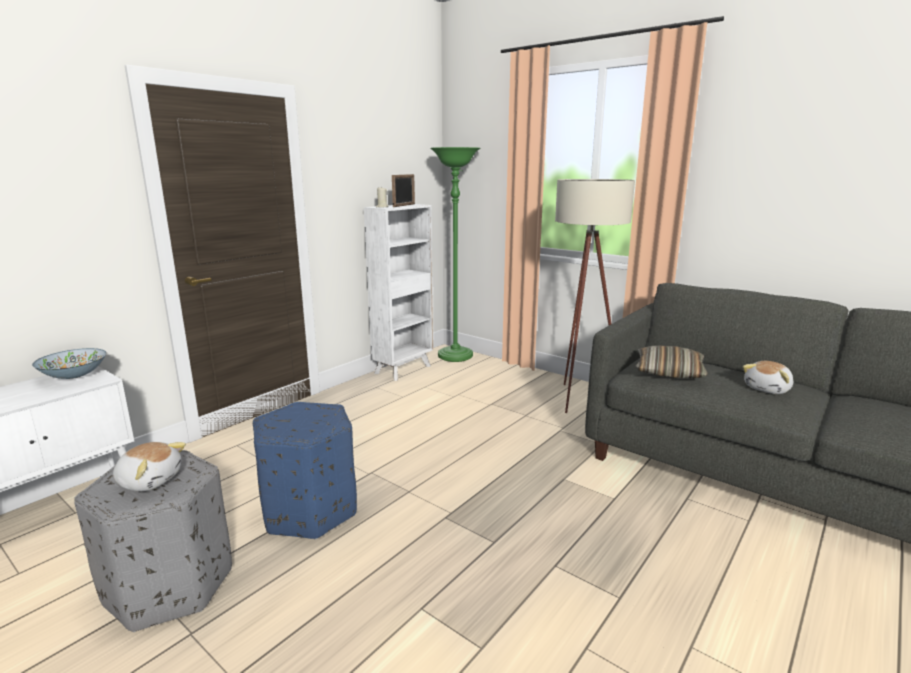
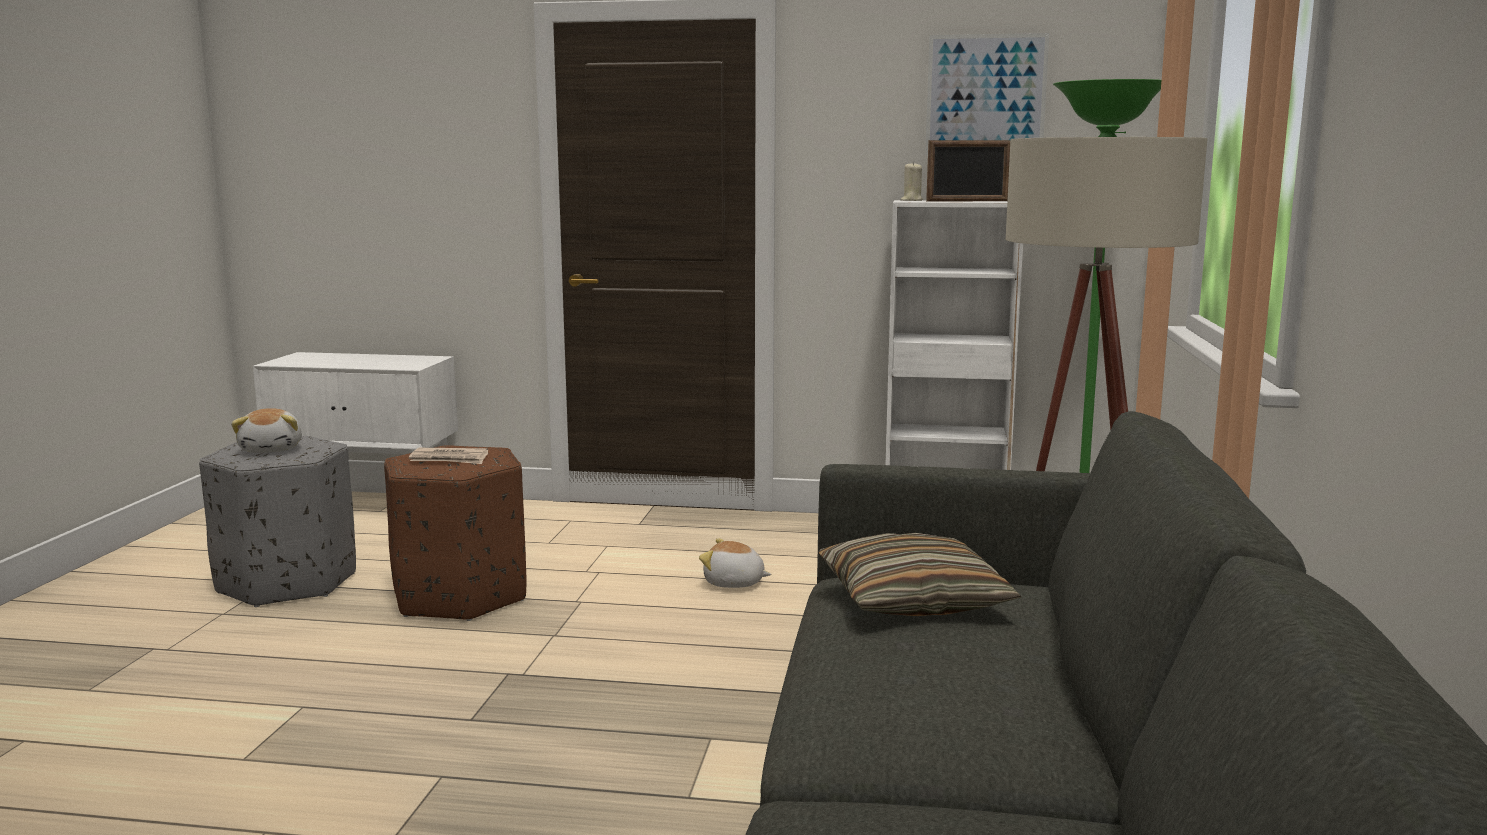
camera: 60 degrees right, 5 degrees down
(74, 375) = (413, 360): bowl -> none
(303, 420) = (449, 459): none -> newspaper
(310, 510) = (461, 596): blue ottoman -> brown ottoman
(390, 150) = (986, 95): none -> picture
(768, 389) = (945, 699): plush toy -> plush toy (734, 583)

